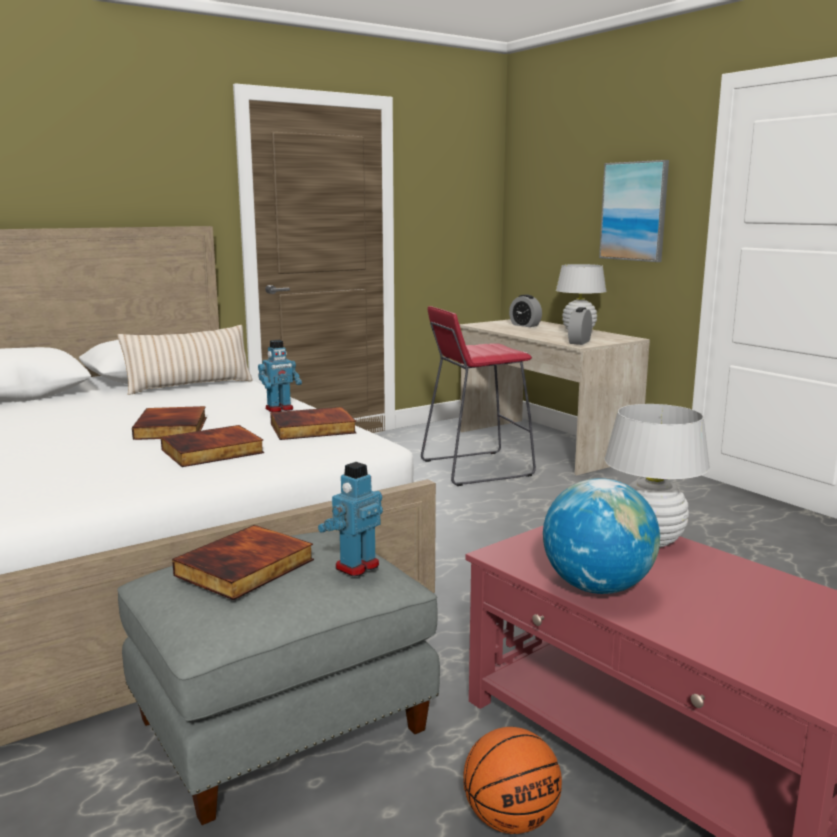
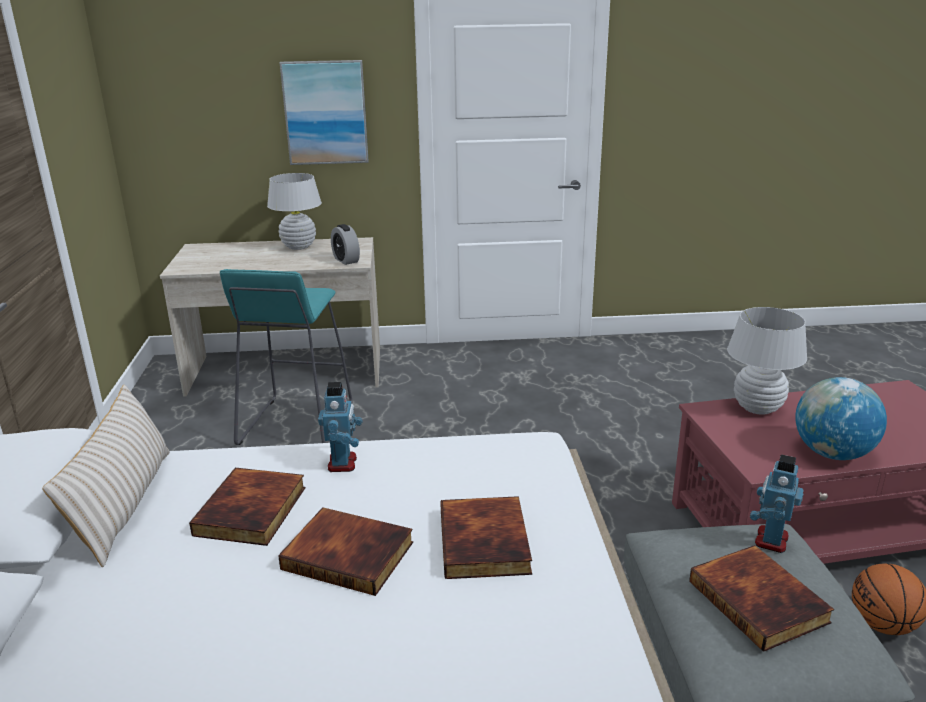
camera: 60 degrees left, 10 degrees up
(312, 429) = (451, 462): book -> book (252, 511)
(356, 566) = (770, 540): toy robot -> toy robot turned 45 degrees clockwise
(475, 468) = (296, 425): red stool -> turquoise stool
(525, 325) = (227, 254): alarm clock -> none

